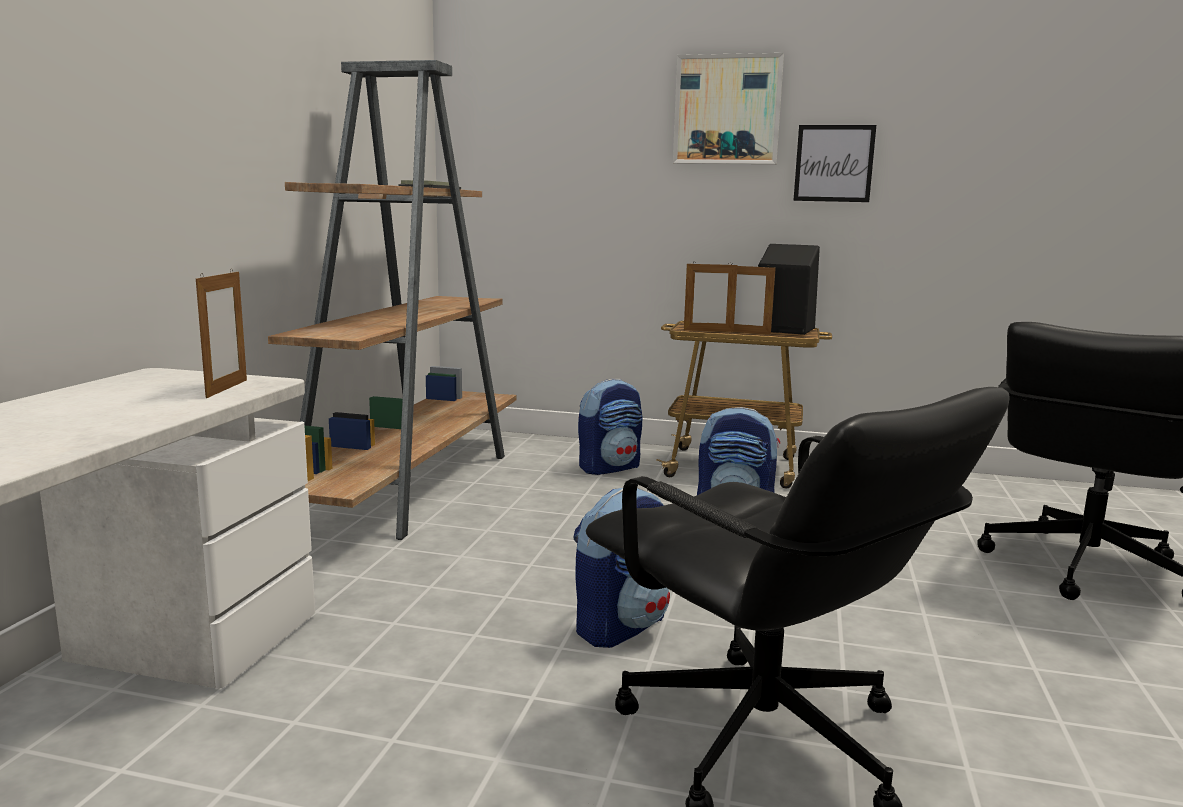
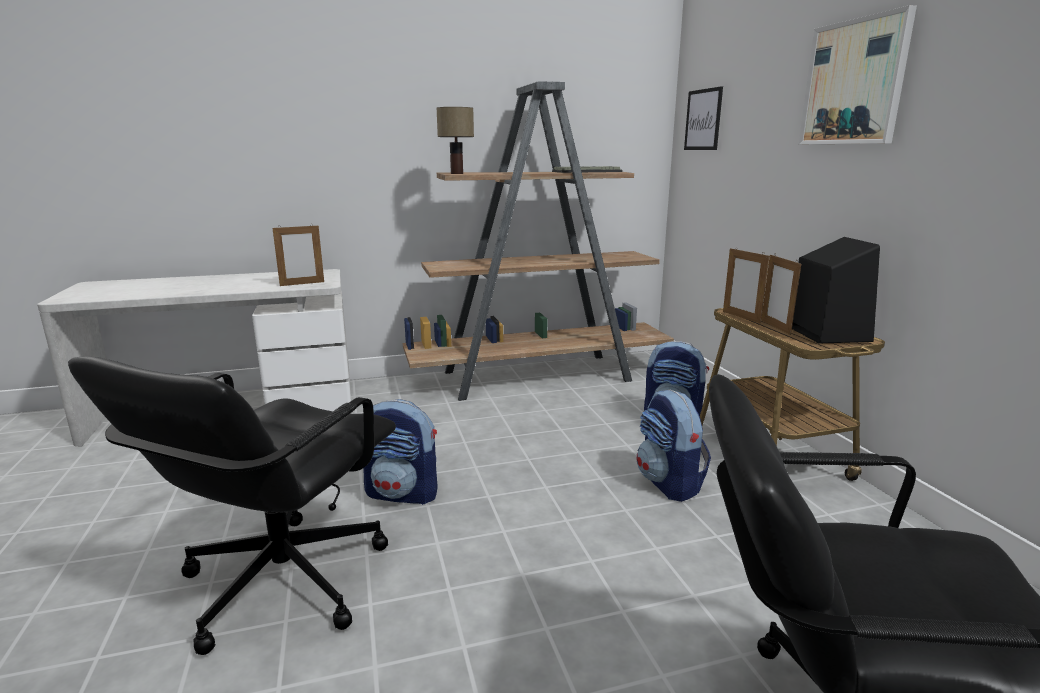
camera: 60 degrees right, 5 degrees up
(355, 183) = (456, 173): none -> table lamp
(834, 163) = (953, 141): picture -> picture (703, 119)

